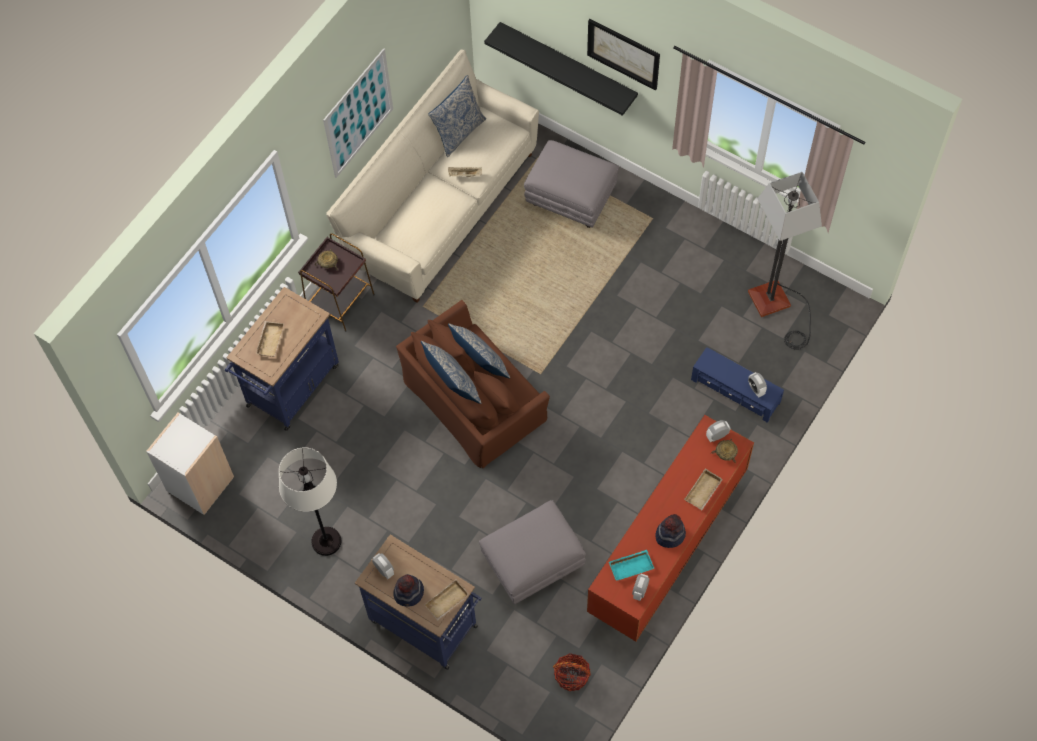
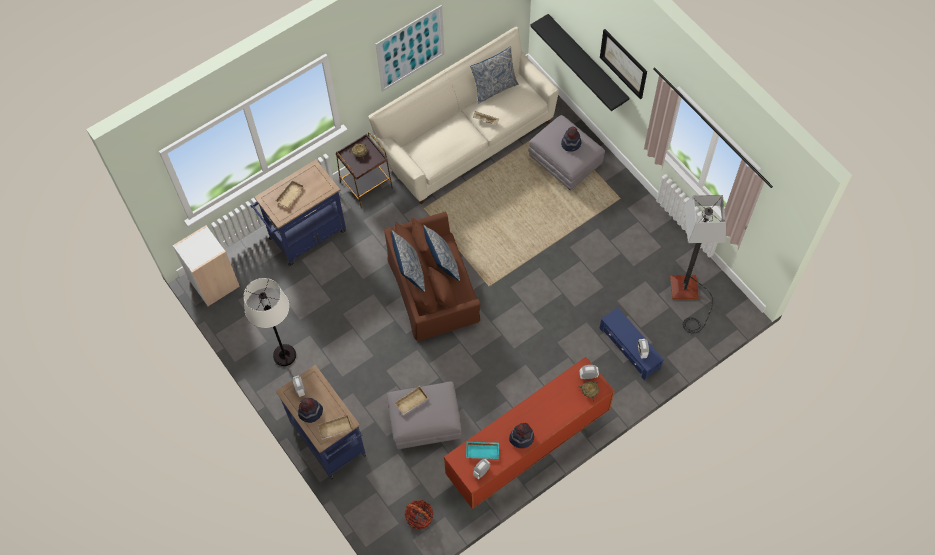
camera: 20 degrees right, 0 degrees up
(577, 170) = (571, 143): none -> hat
(703, 492) = (560, 415): beige tray -> beige tray (411, 402)

